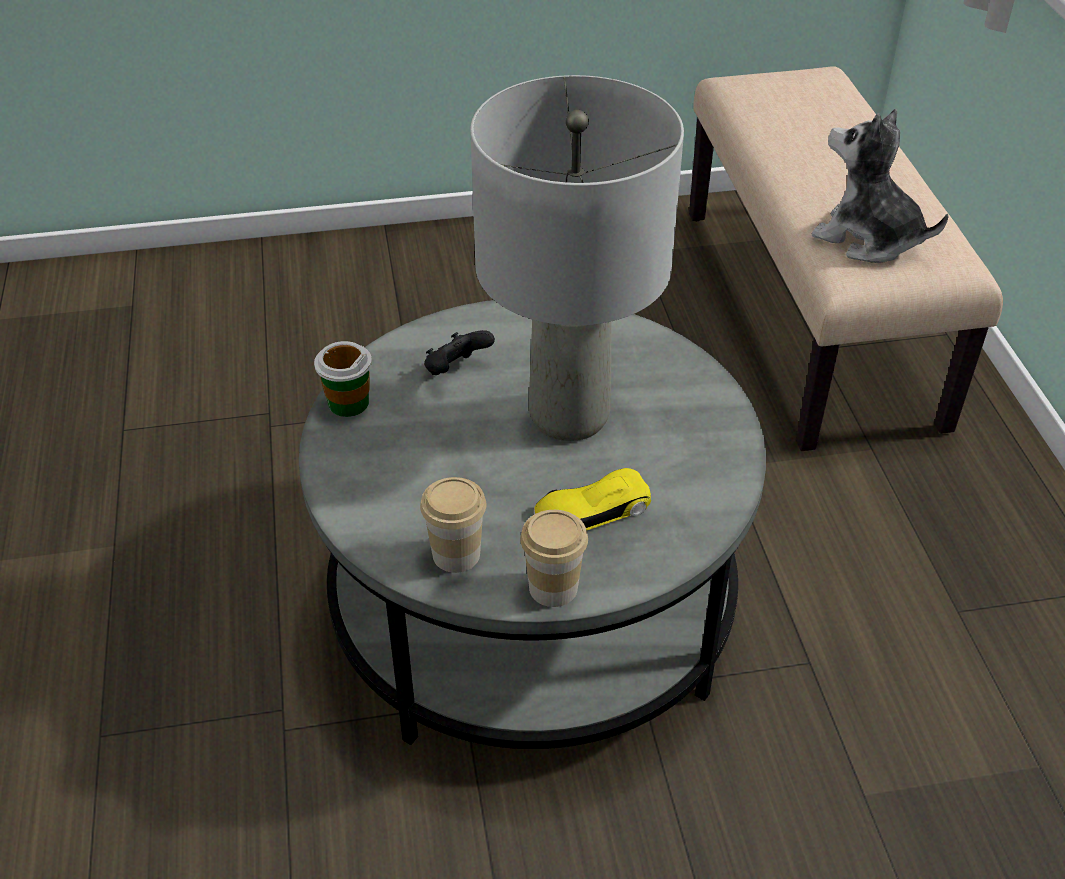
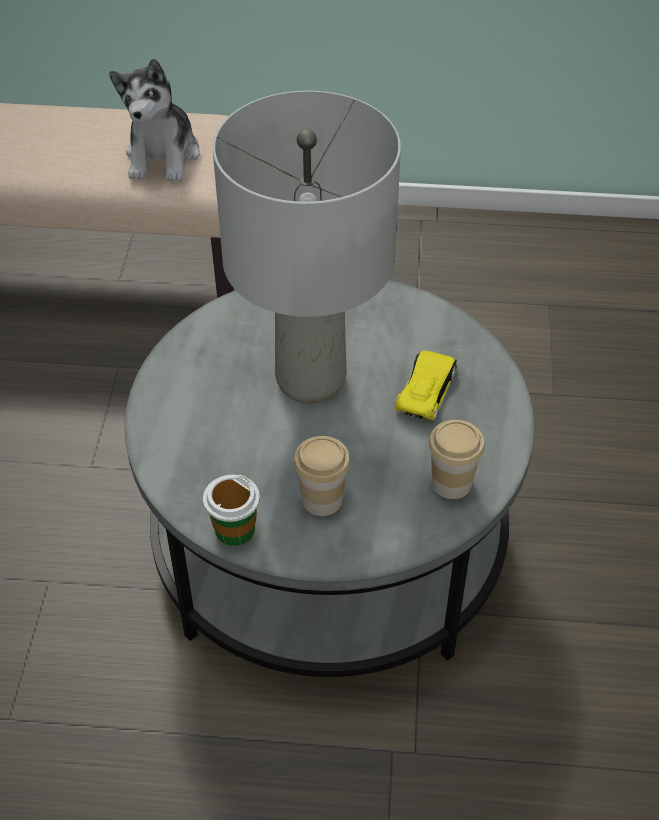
camera: 75 degrees left, 5 degrees up
(456, 370) = (220, 443): black game controller -> none
(553, 588) = (501, 430): cup -> cup (322, 499)
(592, 511) = (426, 390): yellow toy car -> yellow toy car turned 150 degrees counterclockwise
(867, 239) = (163, 156): plush toy -> plush toy turned 45 degrees counterclockwise

